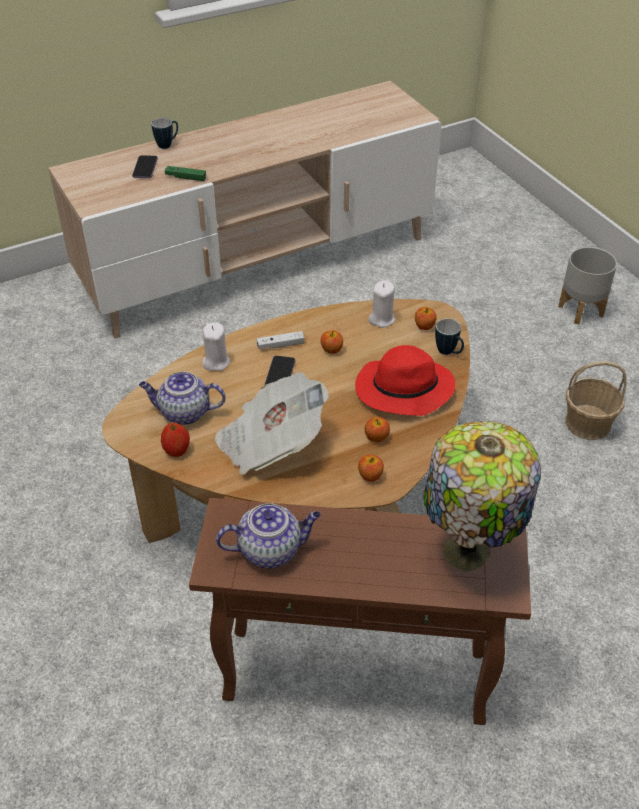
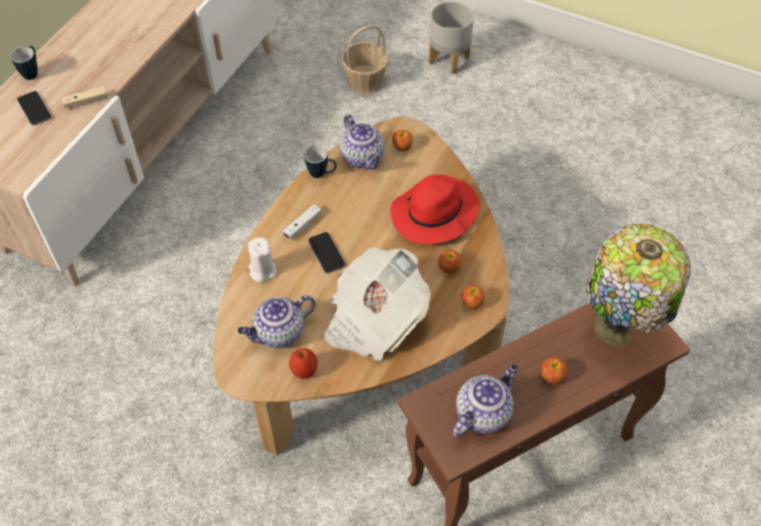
camera: 35 degrees left, 10 degrees up
(186, 177) = (86, 101): green game controller -> beige game controller
(331, 350) = (348, 207): apple -> apple (552, 376)
(381, 319) = (363, 157): white candle -> teapot
(449, 353) = (440, 162): mug -> mug (321, 174)
(588, 423) = (525, 158): basket -> basket (366, 80)

